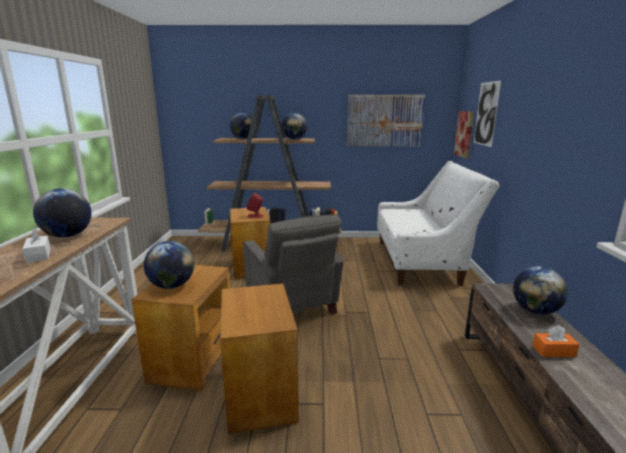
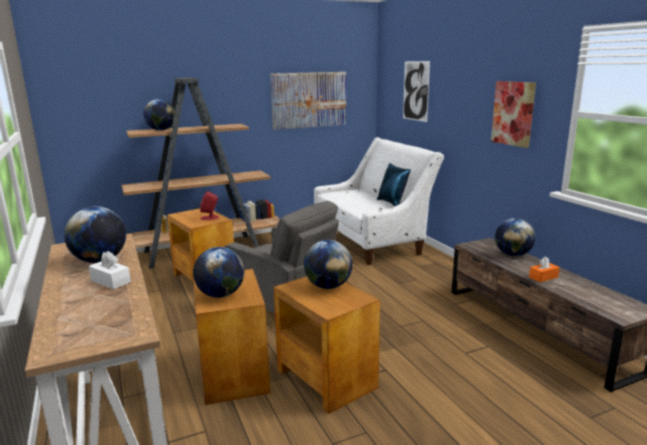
camera: 25 degrees left, 0 degrees up
(294, 139) = (223, 126): globe -> globe (328, 286)
(442, 228) = (393, 203): none -> blue pillow
(464, 134) = (389, 110): picture -> picture (513, 113)

